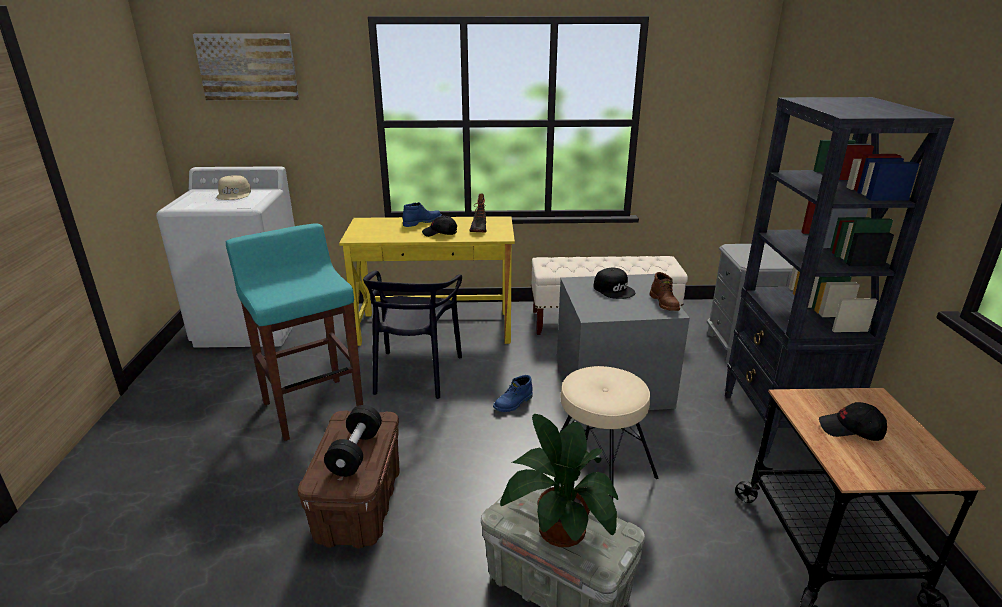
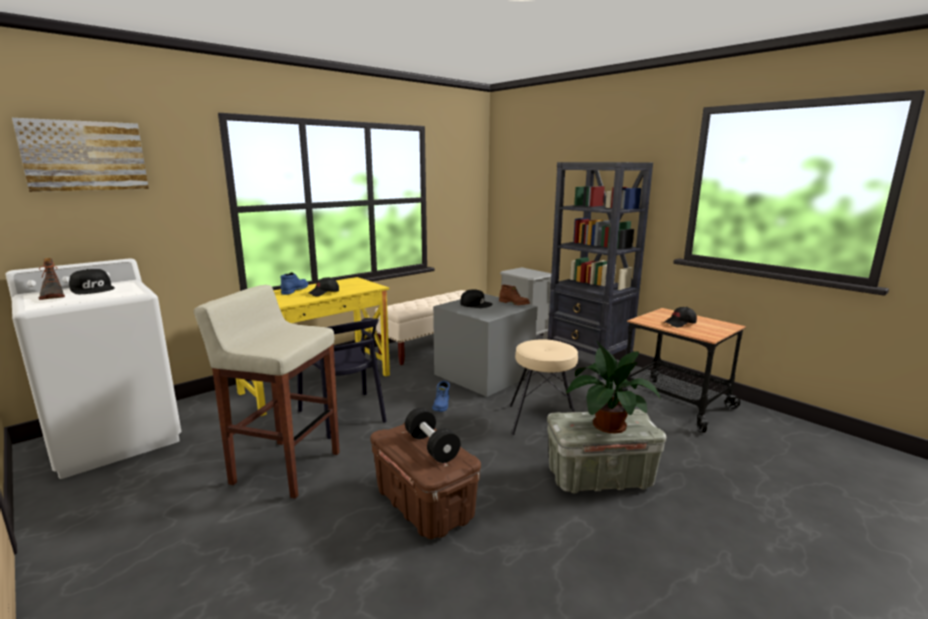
camera: 40 degrees left, 10 degrees down
(234, 194) = (93, 289): beige cap -> black cap
(312, 407) = (285, 467): turquoise stool -> beige stool
(478, 228) = (347, 286): boot -> boot (52, 296)

